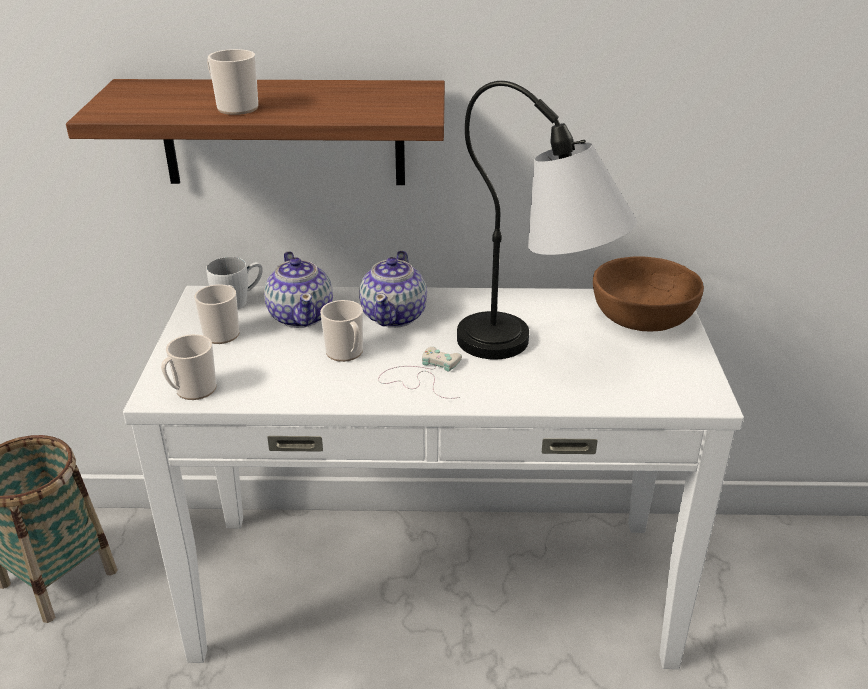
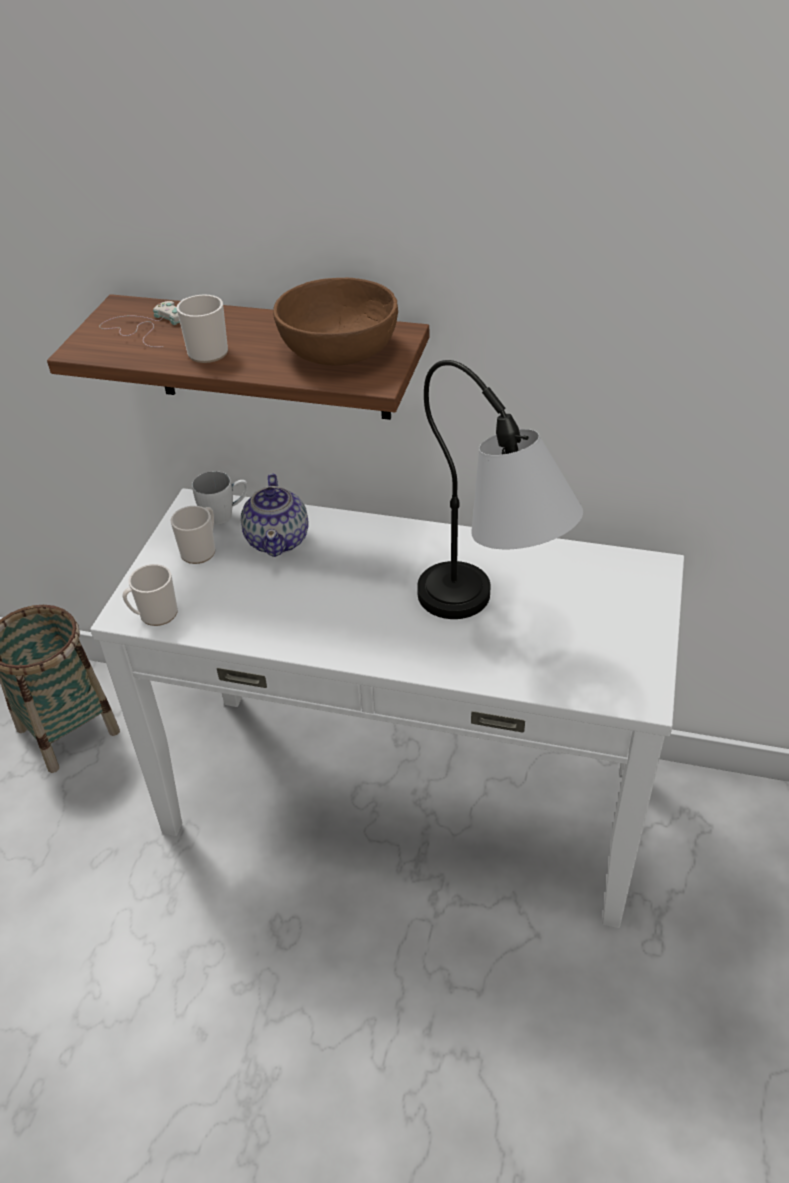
camera: 15 degrees right, 10 degrees up
(346, 353) = (306, 591): mug -> none
(394, 316) = (367, 551): teapot -> none
(422, 376) = (369, 629): white game controller -> white game controller (146, 327)
(641, 316) = (619, 585): brown bowl -> brown bowl (338, 349)

